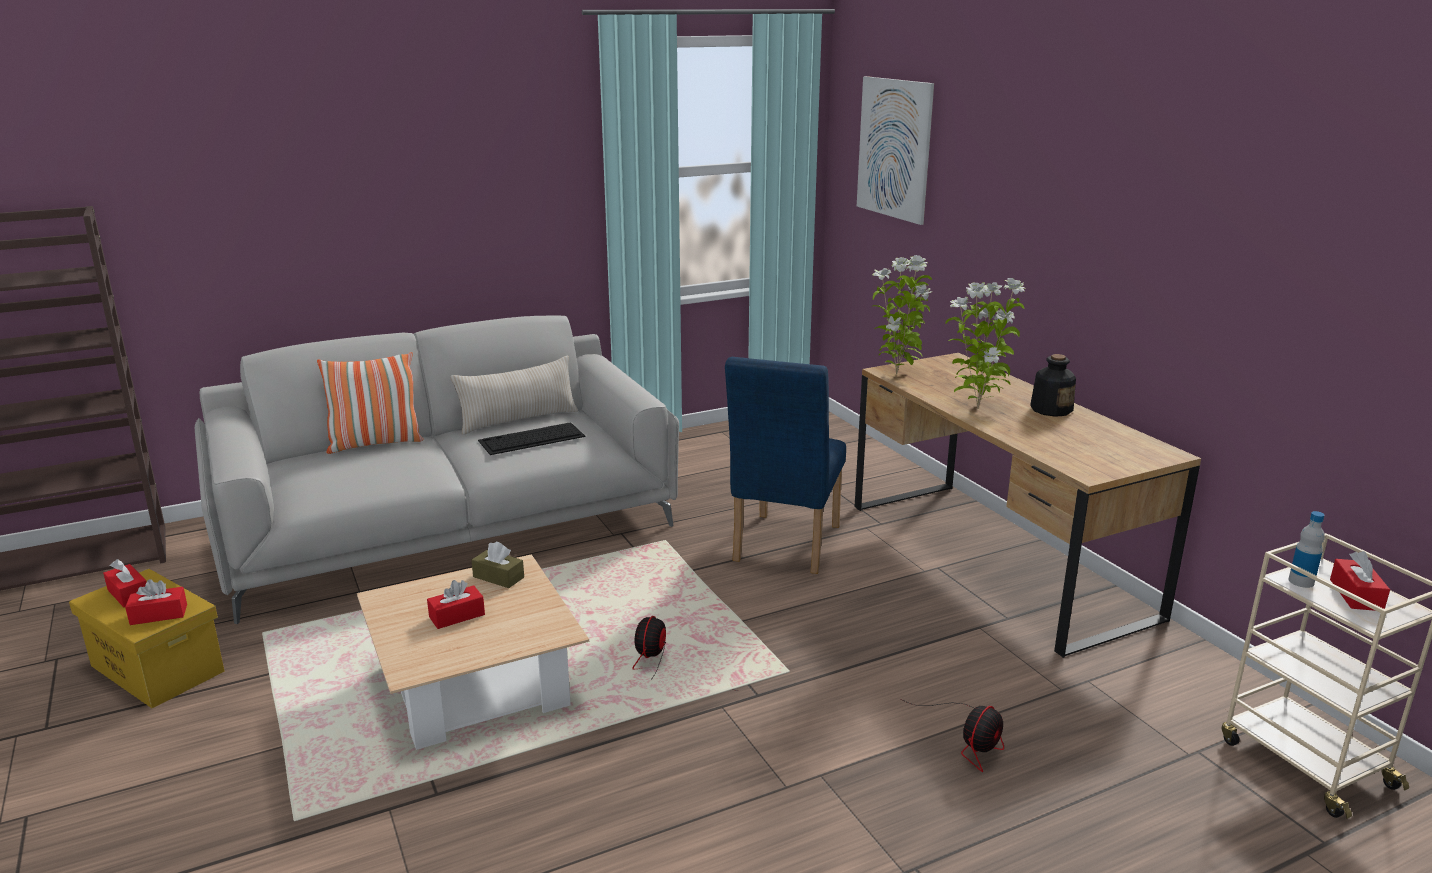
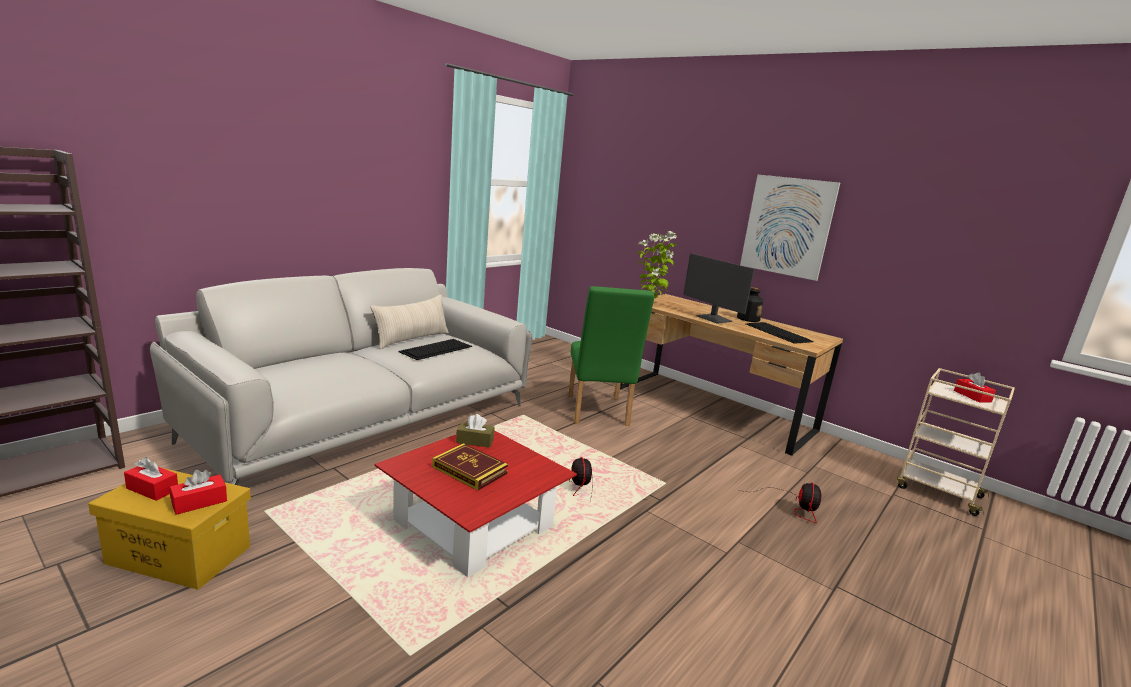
camera: 25 degrees left, 5 degrees down
(375, 444) = (316, 357): pillow -> none
(457, 616) = (470, 470): red tissue box -> book
(476, 686) = (474, 524): beige coffee table -> red coffee table
(783, 547) = (597, 412): blue chair -> green chair
(894, 148) = (616, 176): picture -> picture (787, 226)
(978, 408) = (713, 319): potted plant -> monitor
(1072, 441) = (778, 333): none -> keyboard
(1301, 581) = (945, 392): bottle -> none

